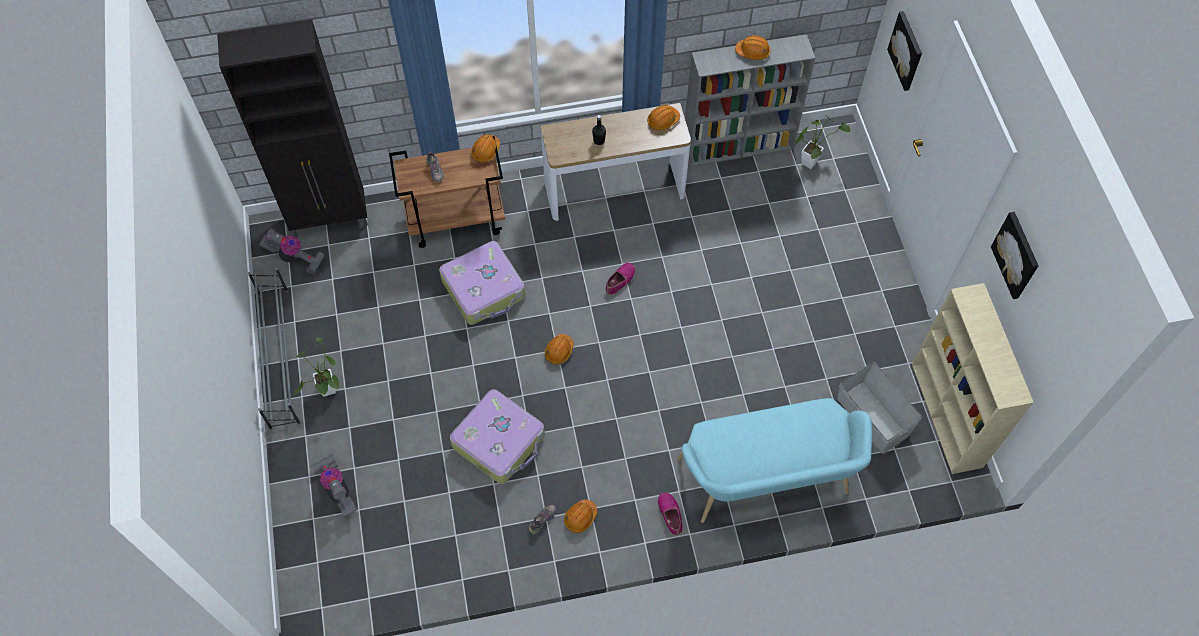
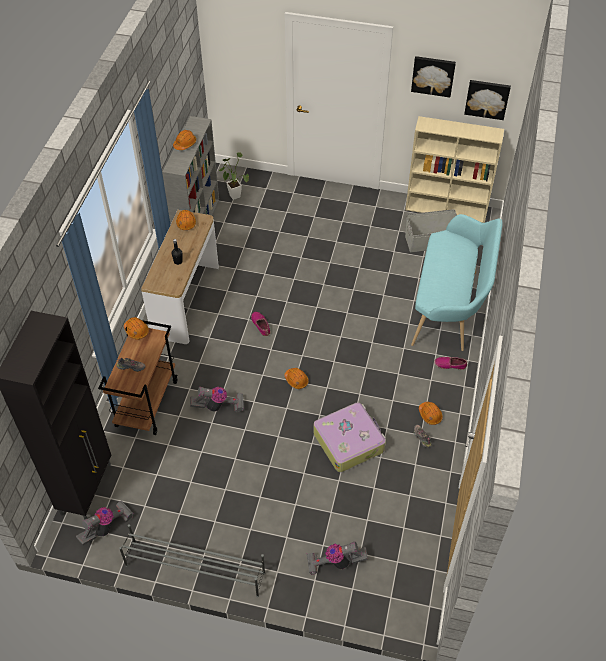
camera: 65 degrees left, 10 degrees down
(329, 393) = (248, 542): potted plant -> none
(484, 289) = (218, 406): suitcase -> vacuum cleaner
(907, 50) = (247, 72): picture -> picture (487, 98)

